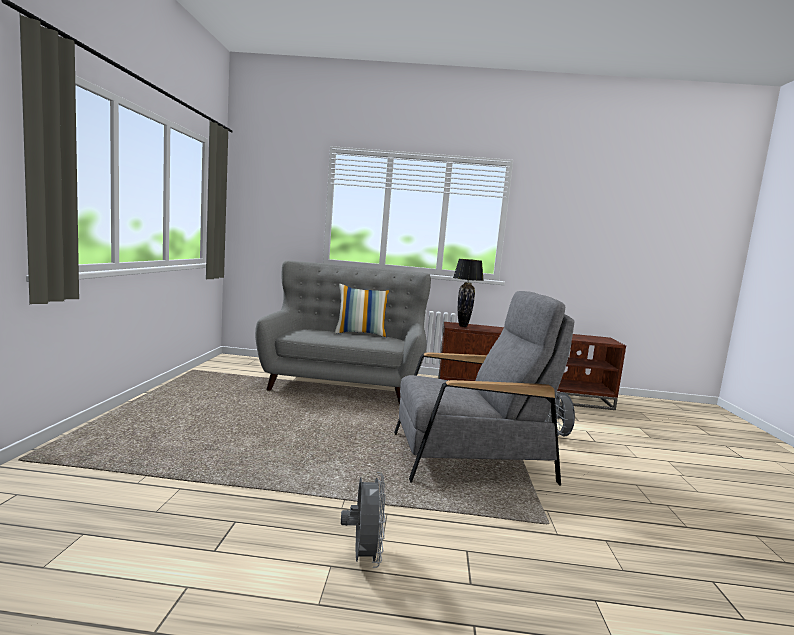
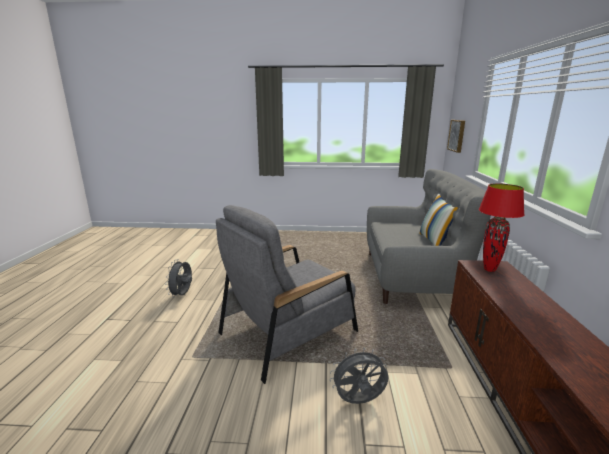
camera: 90 degrees right, 10 degrees up
(264, 221) = (457, 135): none -> picture
(363, 557) = (182, 295): grey fan -> grey fan turned 105 degrees clockwise
(463, 326) = (489, 269): black table lamp -> red table lamp
(469, 457) = (288, 332): grey armchair -> grey armchair turned 60 degrees clockwise

